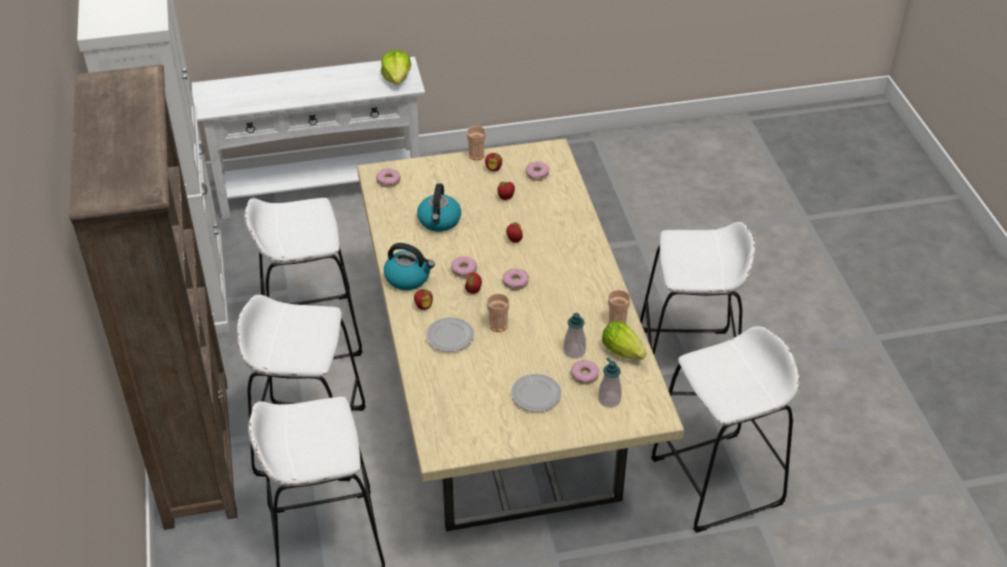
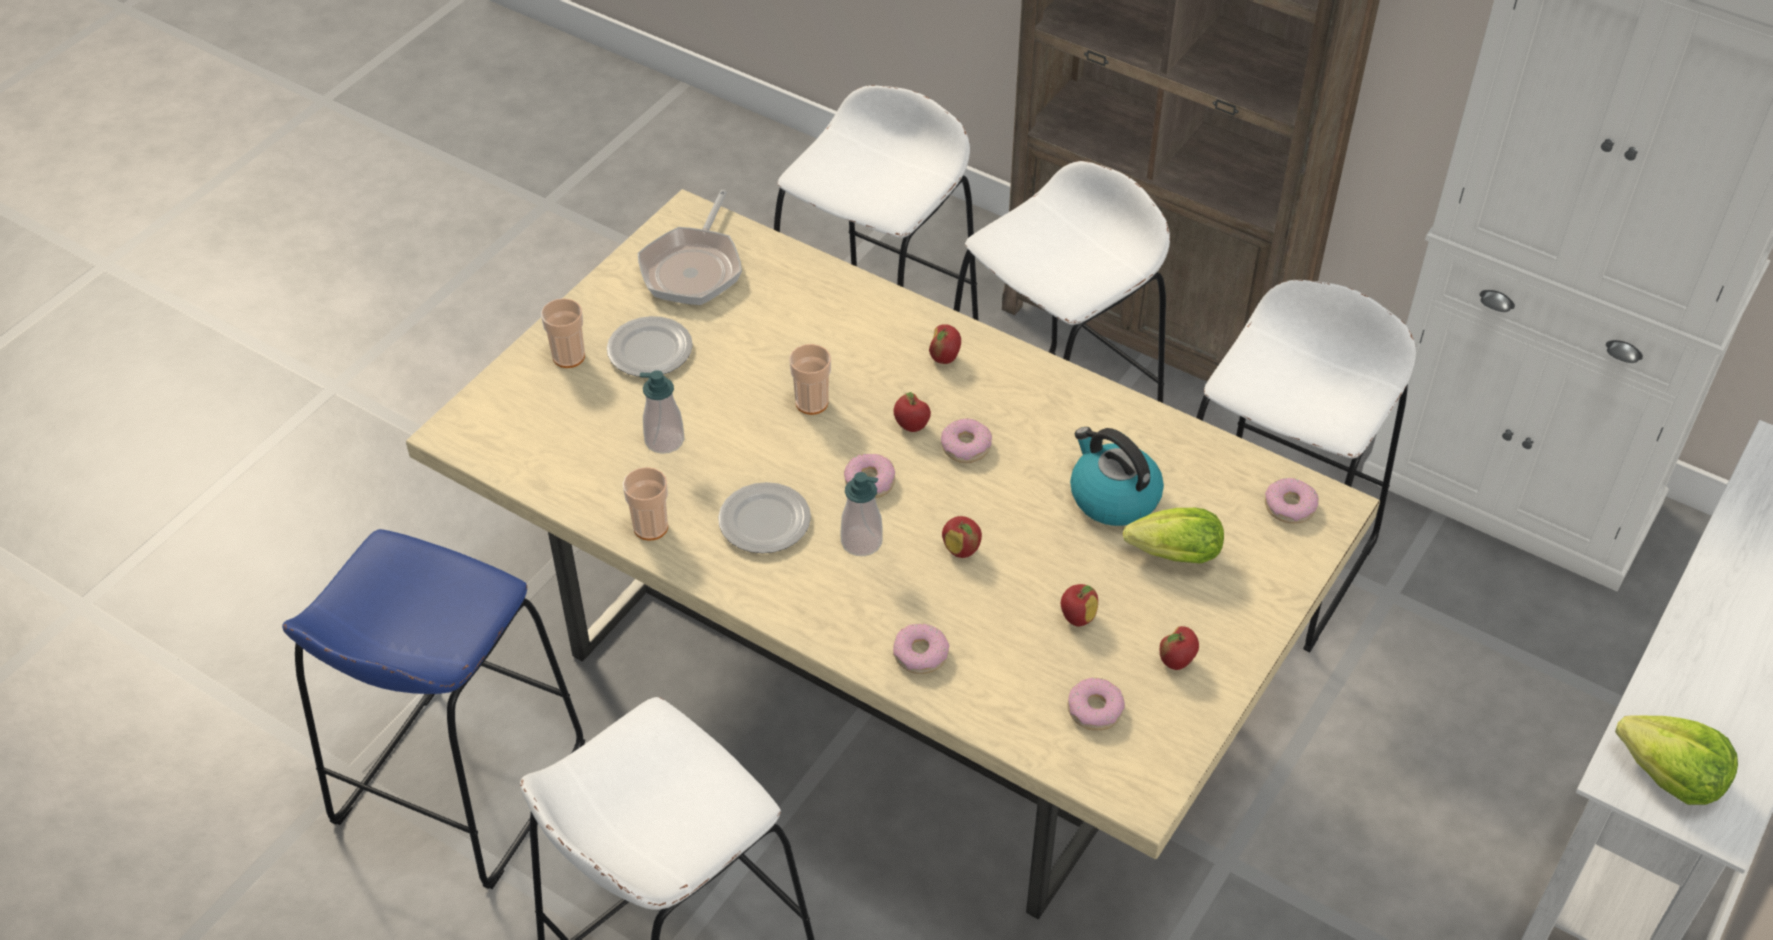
camera: 135 degrees right, 5 degrees up
(408, 278) = (1022, 380): kettle -> none
(449, 337) = (854, 344): plate -> plate (764, 521)
(469, 422) = (694, 268): none -> frying pan
(476, 155) = (1242, 667): cup -> cup (568, 356)
(584, 375) = (613, 417): donut -> donut (920, 654)
(609, 400) = (545, 409): soap dispenser -> soap dispenser (861, 542)
(624, 353) = (590, 487): lettuce -> lettuce (1169, 555)
(717, 481) = (459, 785): white stool -> blue stool

